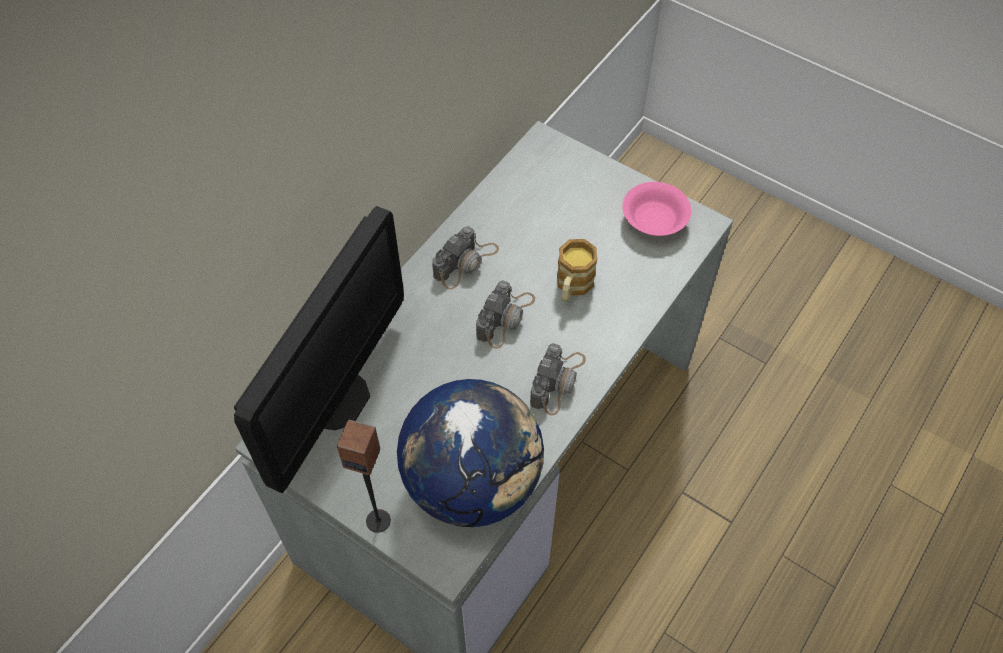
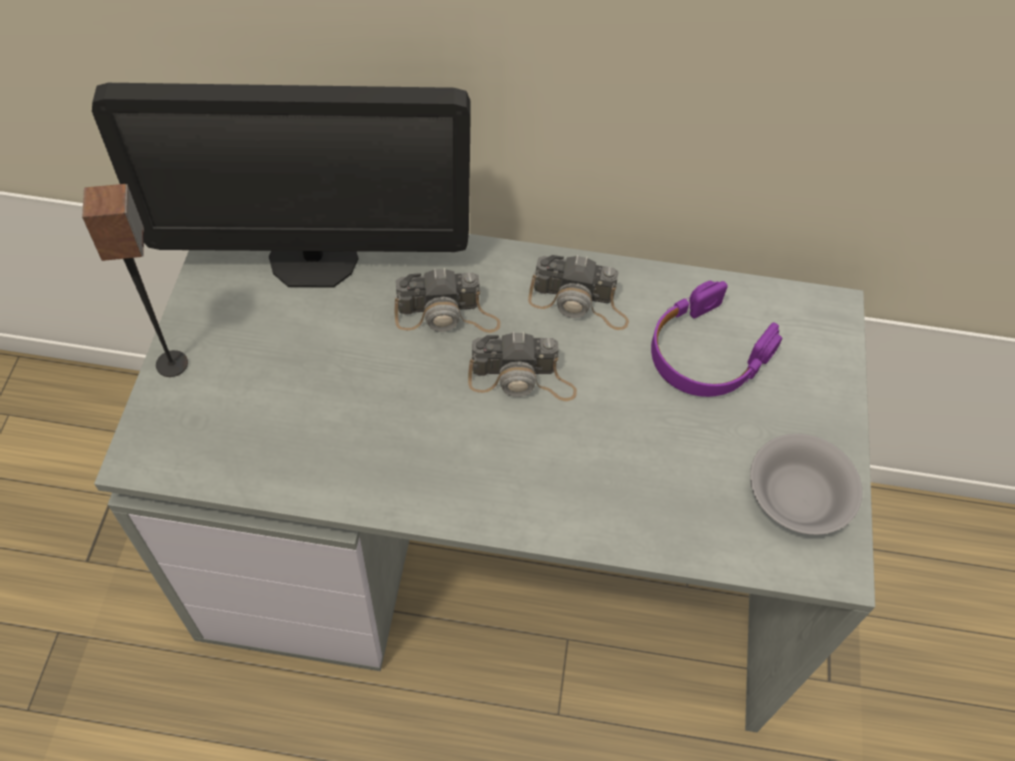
camera: 60 degrees right, 0 degrees up
(473, 482) = (264, 439): globe -> none
(539, 216) = (705, 353): none -> purple headphones
(557, 381) = (457, 476): camera -> camera (447, 315)
(572, 287) = (616, 436): mug -> none
(653, 219) = (797, 495): pink bowl -> grey bowl

